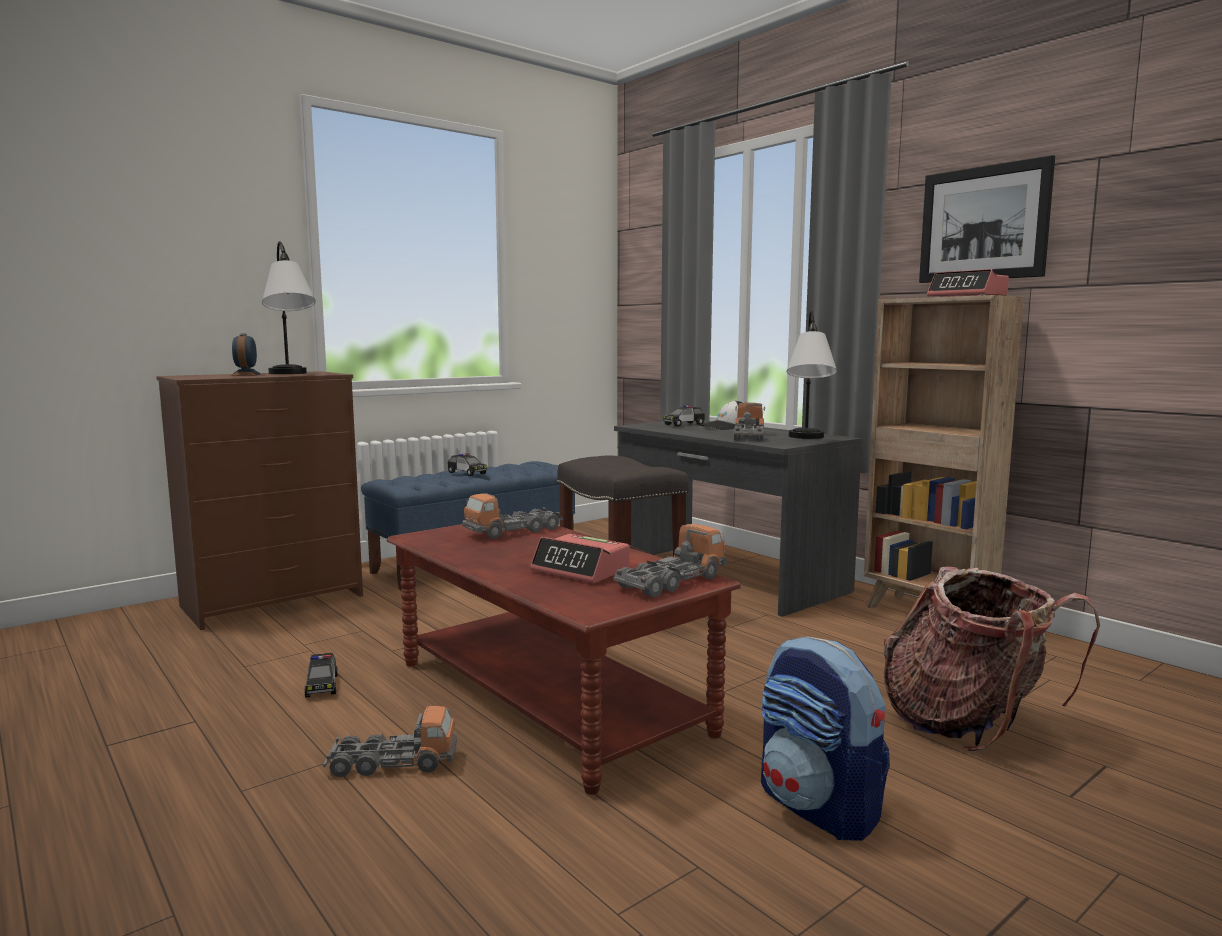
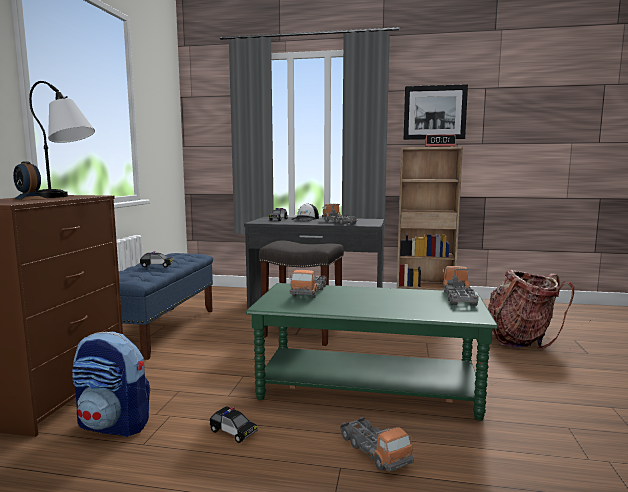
camera: 40 degrees left, 0 degrees up
(393, 763) = (374, 451): toy truck -> toy truck turned 105 degrees clockwise
(548, 697) = (368, 387): brown coffee table -> green coffee table
(581, 570) = (409, 302): alarm clock -> none
(807, 439) = (368, 221): table lamp -> none
(819, 808) = (549, 387): backpack -> backpack (114, 425)

